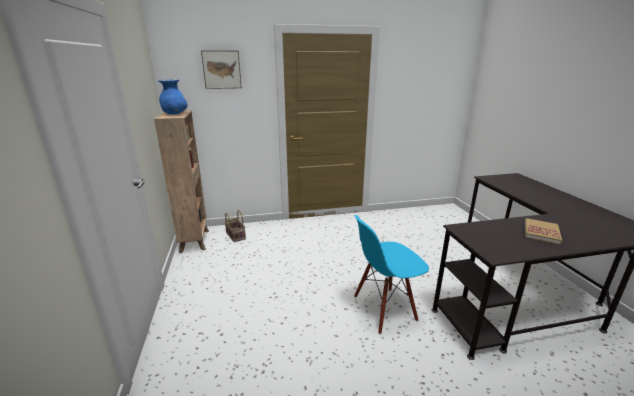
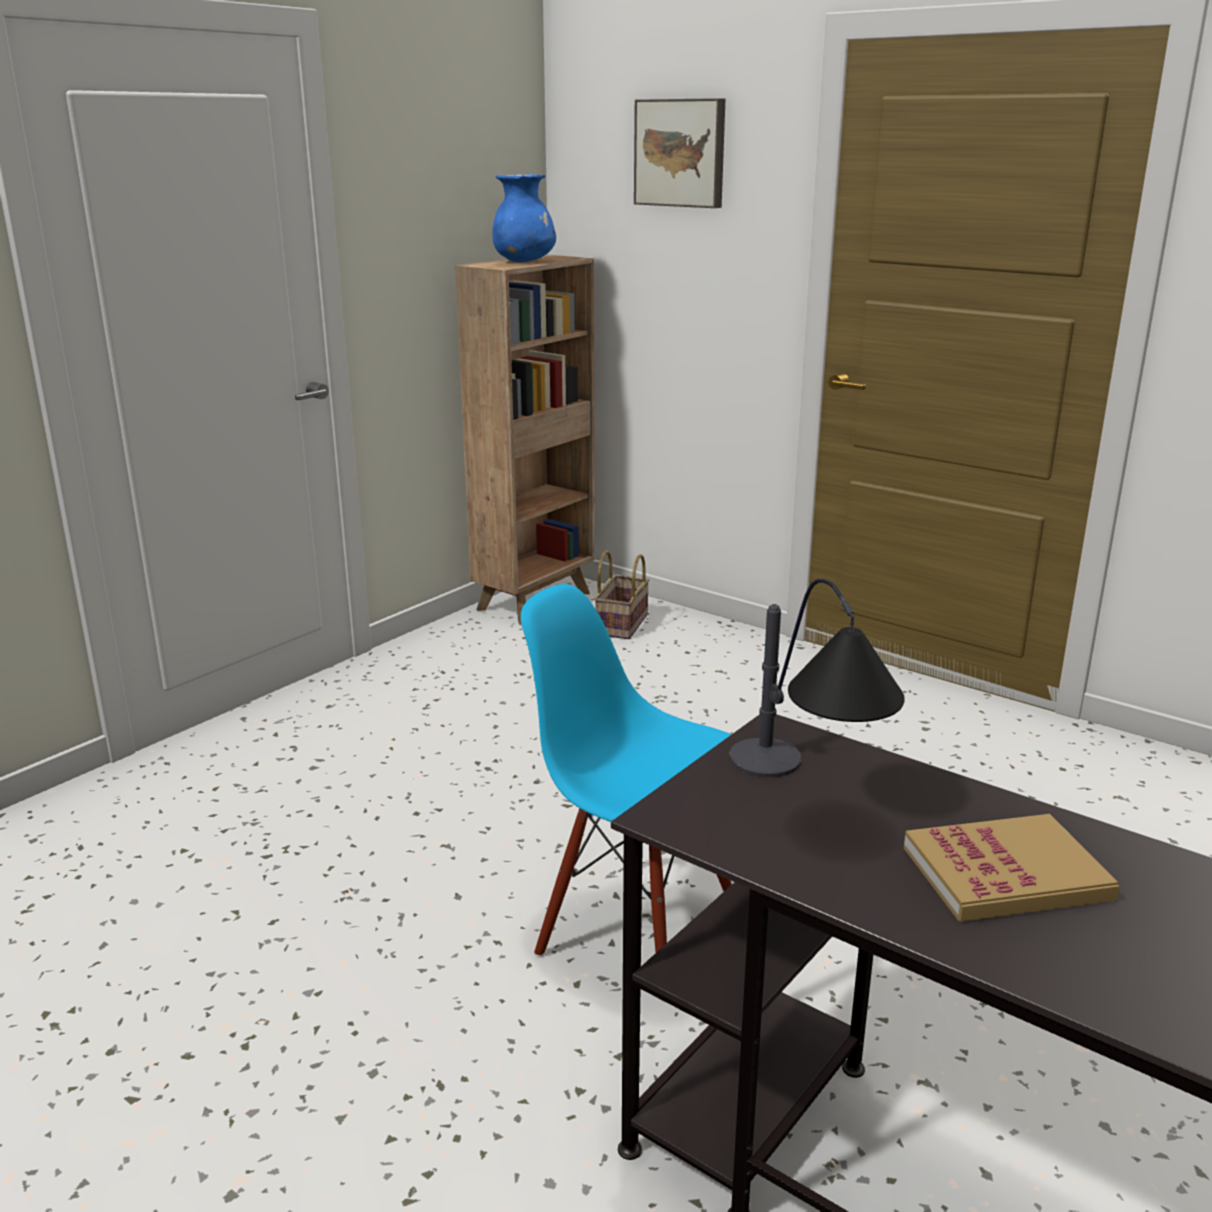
camera: 50 degrees right, 0 degrees up
(493, 237) = (807, 794): none -> table lamp

